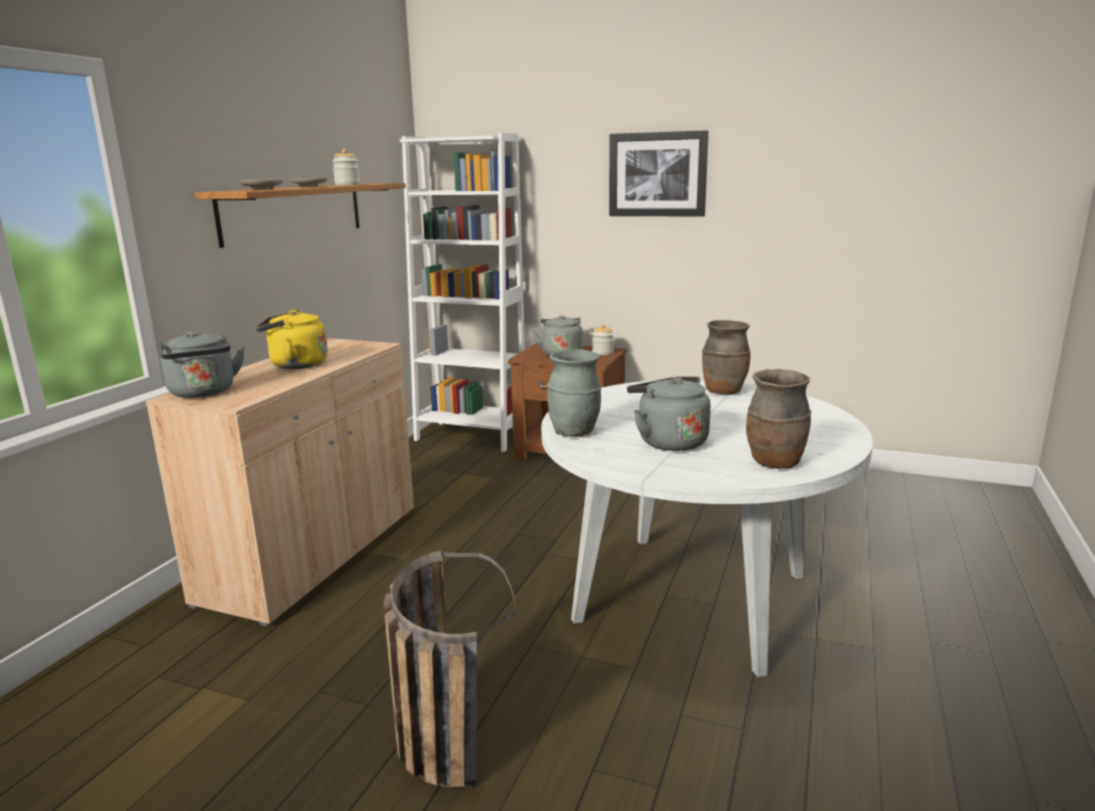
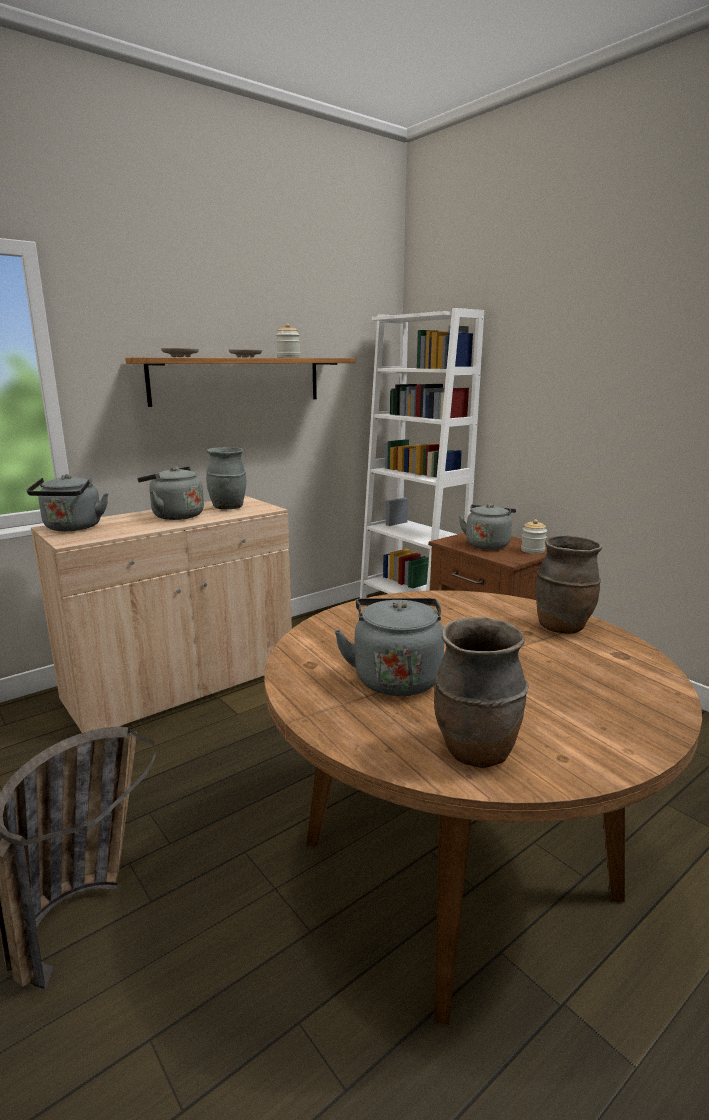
camera: 30 degrees right, 0 degrees up
(295, 365) = (175, 516): yellow kettle -> grey kettle
(574, 432) = (319, 637): grey vase -> grey vase (228, 508)
(657, 174) = (621, 354): picture -> none
(692, 597) = (457, 867): white dining table -> brown dining table

